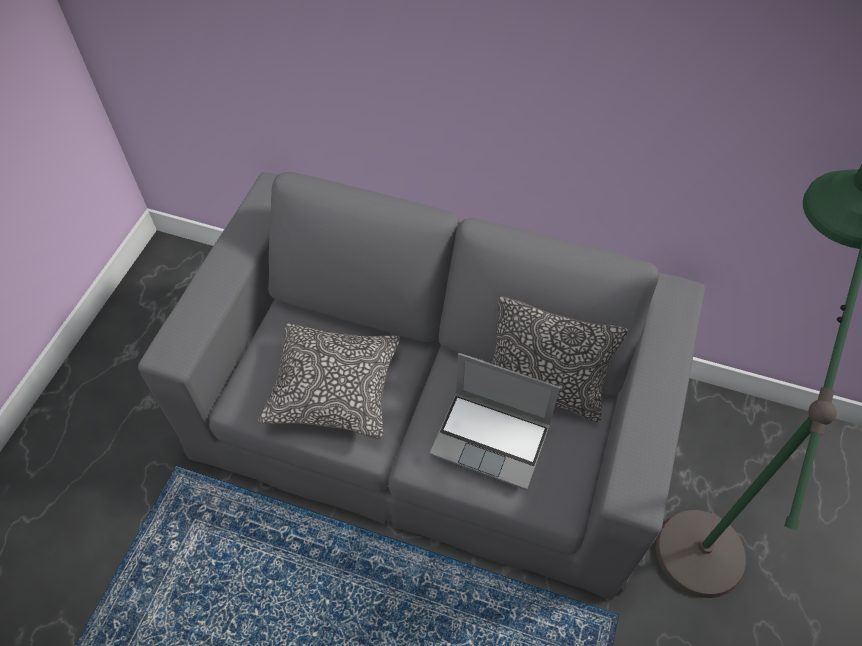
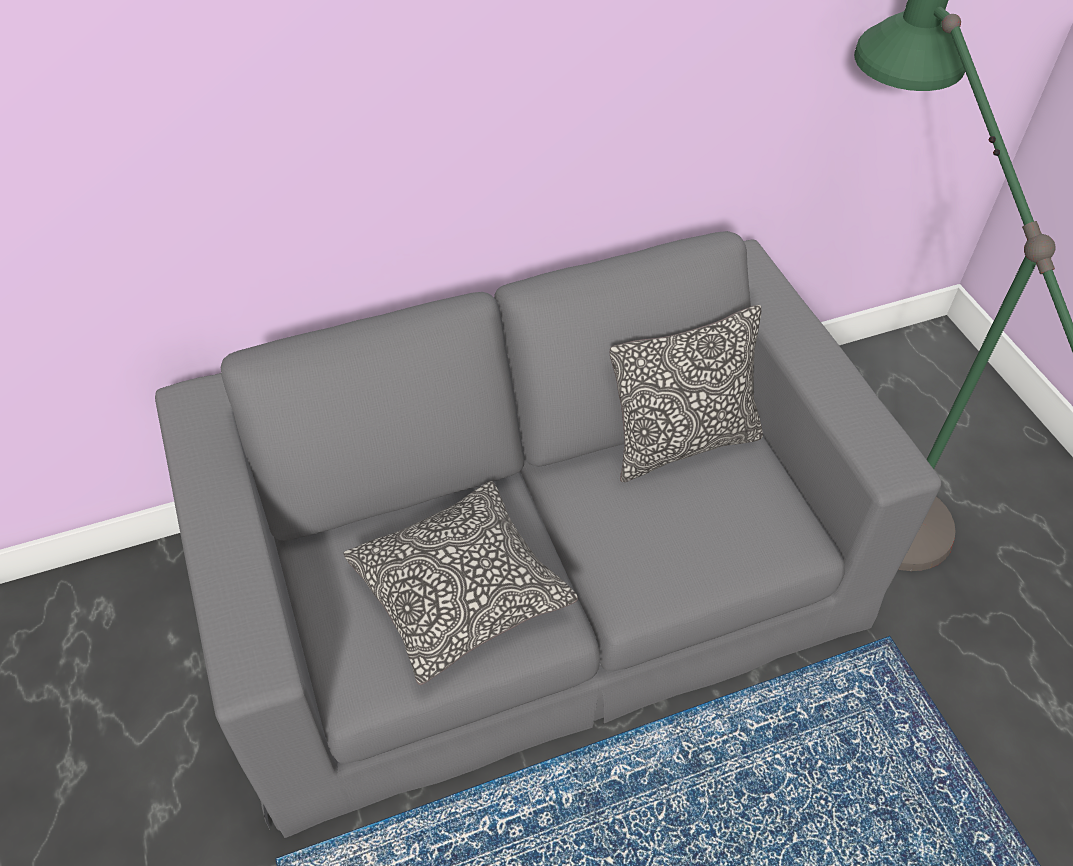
camera: 40 degrees left, 5 degrees down
(492, 439) = (681, 524): laptop -> none

